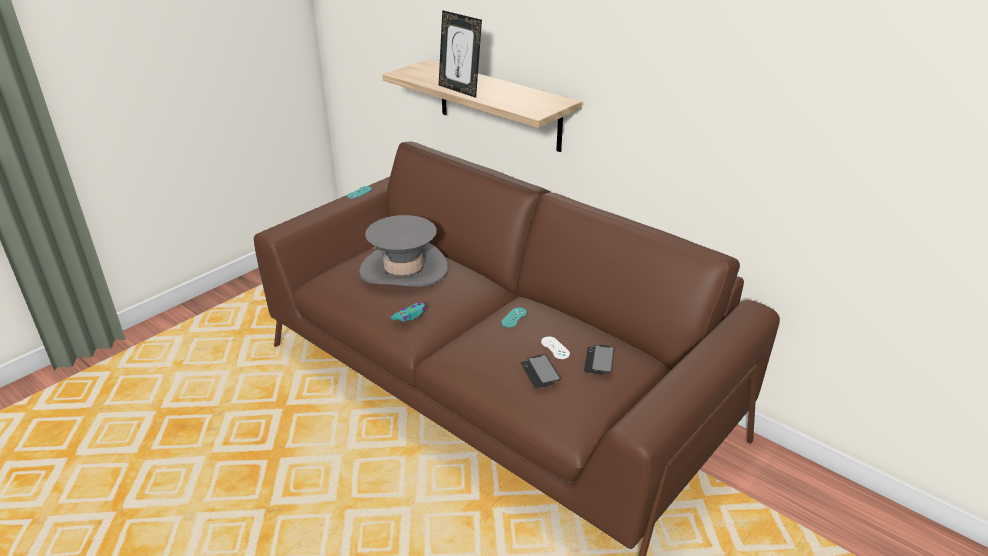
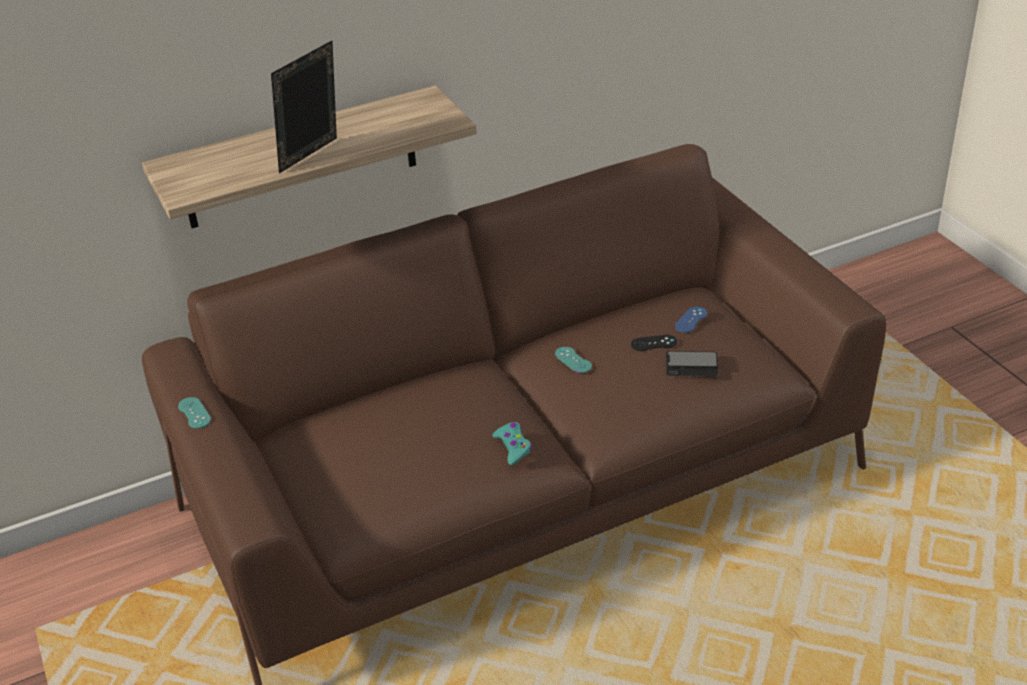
camera: 65 degrees left, 5 degrees up
(403, 269) = (401, 430): grey hat -> none
(460, 90) = (313, 157): picture frame -> picture frame turned 150 degrees clockwise
(555, 348) = (654, 343): white game controller -> black game controller
(599, 360) = (691, 320): phone -> blue game controller

